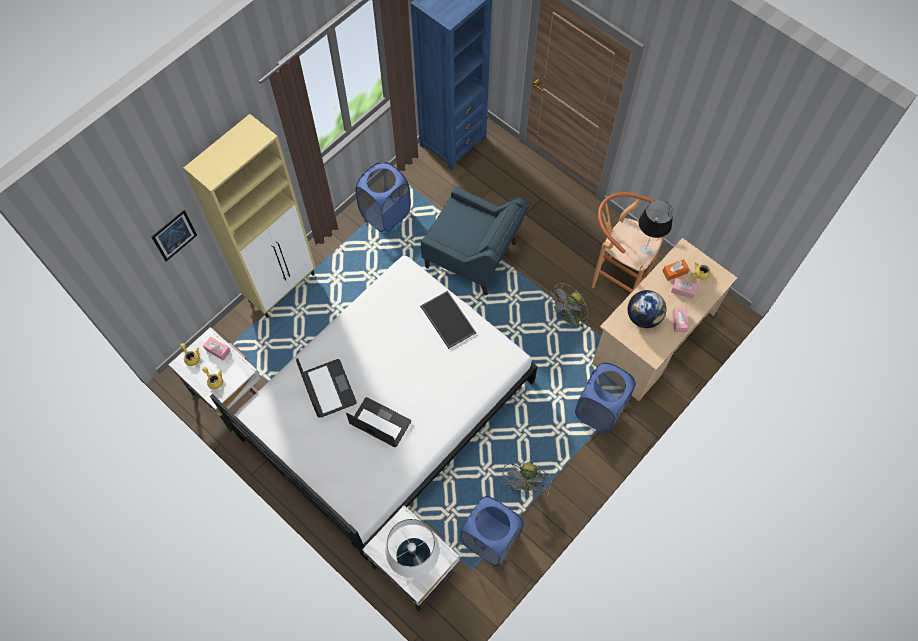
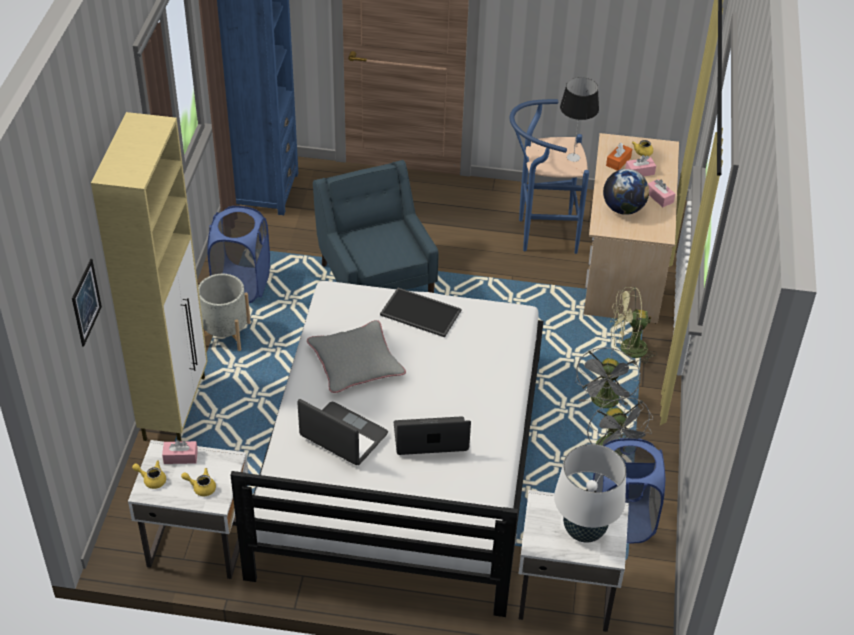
camera: 35 degrees left, 20 degrees down
(349, 247) = (225, 334): none -> grey planter
(378, 336) = (355, 362): none -> grey pillow
(473, 257) = (376, 280): blue armchair -> blue armchair turned 105 degrees counterclockwise
(568, 318) = (524, 287): grey fan -> grey fan (605, 403)
(600, 410) = (627, 349): blue laundry basket -> green fan
(614, 280) = (540, 235): brown stool -> blue stool

